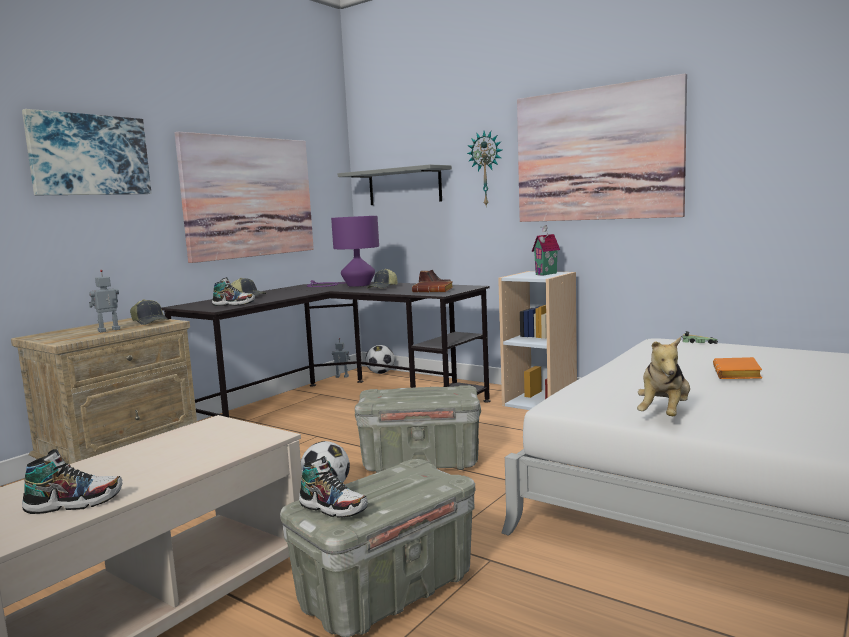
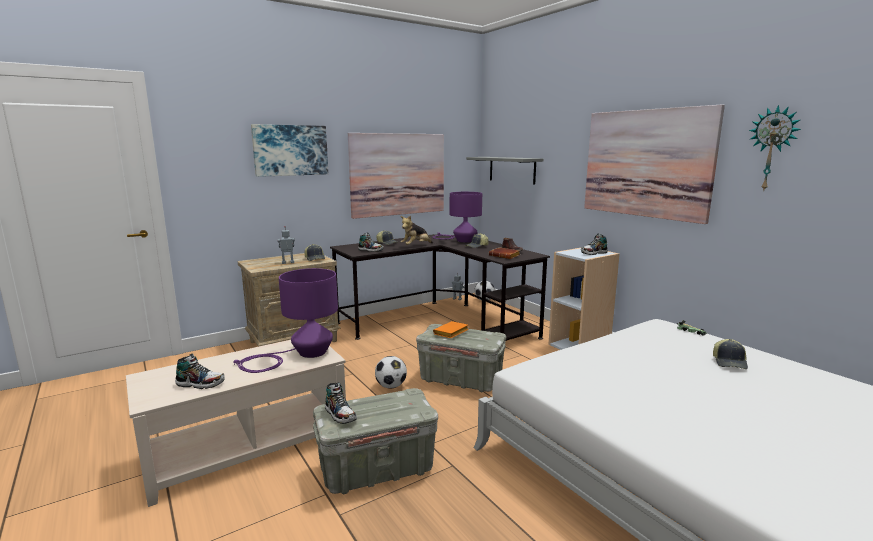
camera: 20 degrees right, 5 degrees up
(209, 444) = (293, 356): none -> purple table lamp
(486, 168) = (566, 164): wall clock -> wall clock (772, 149)
(547, 274) = (594, 253): toy house -> shoe
(664, 414) = (584, 398): plush toy -> plush toy (416, 246)
(738, 374) = (683, 372): orange book -> orange book (451, 333)
(772, 359) = (730, 362): none -> cap

